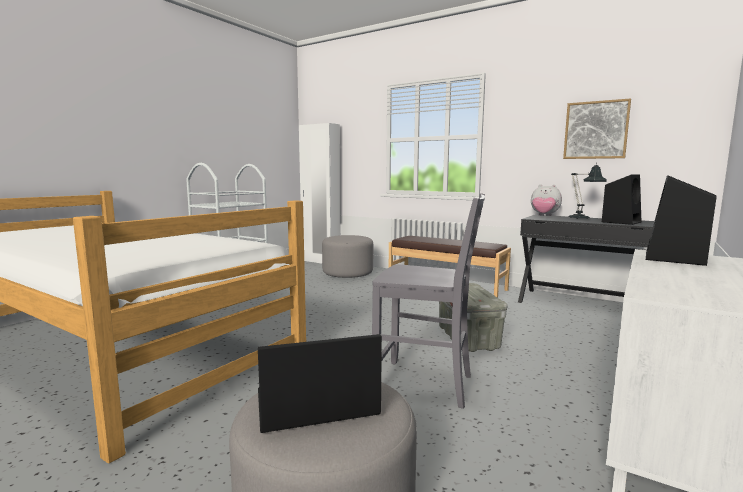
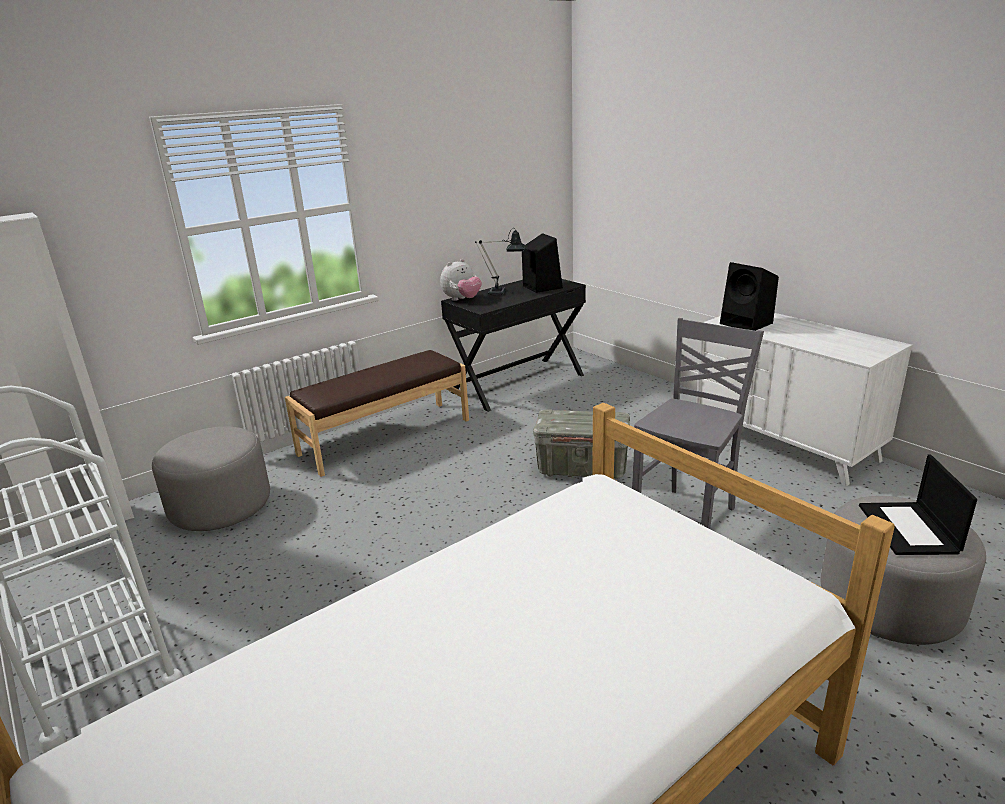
camera: 70 degrees left, 15 degrees up
(596, 130) = (481, 184): picture -> none

